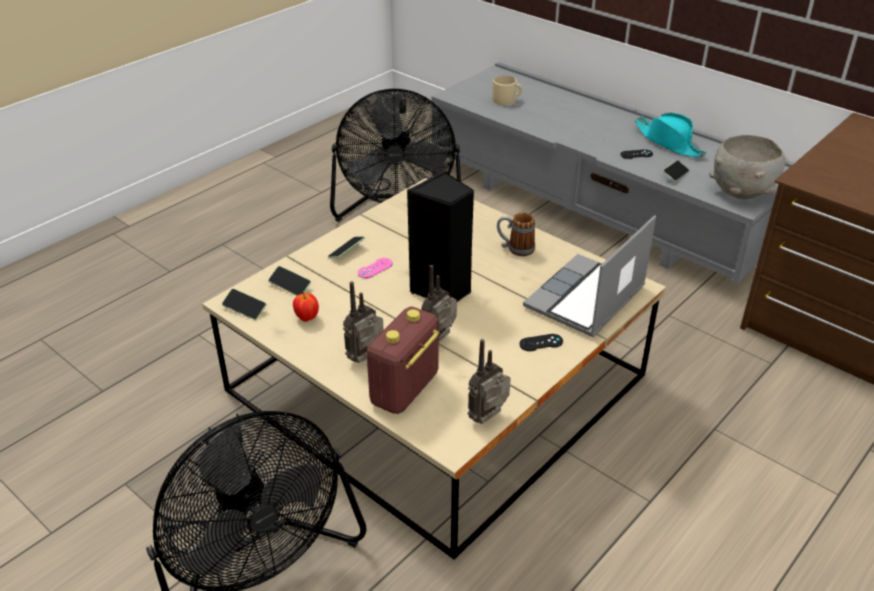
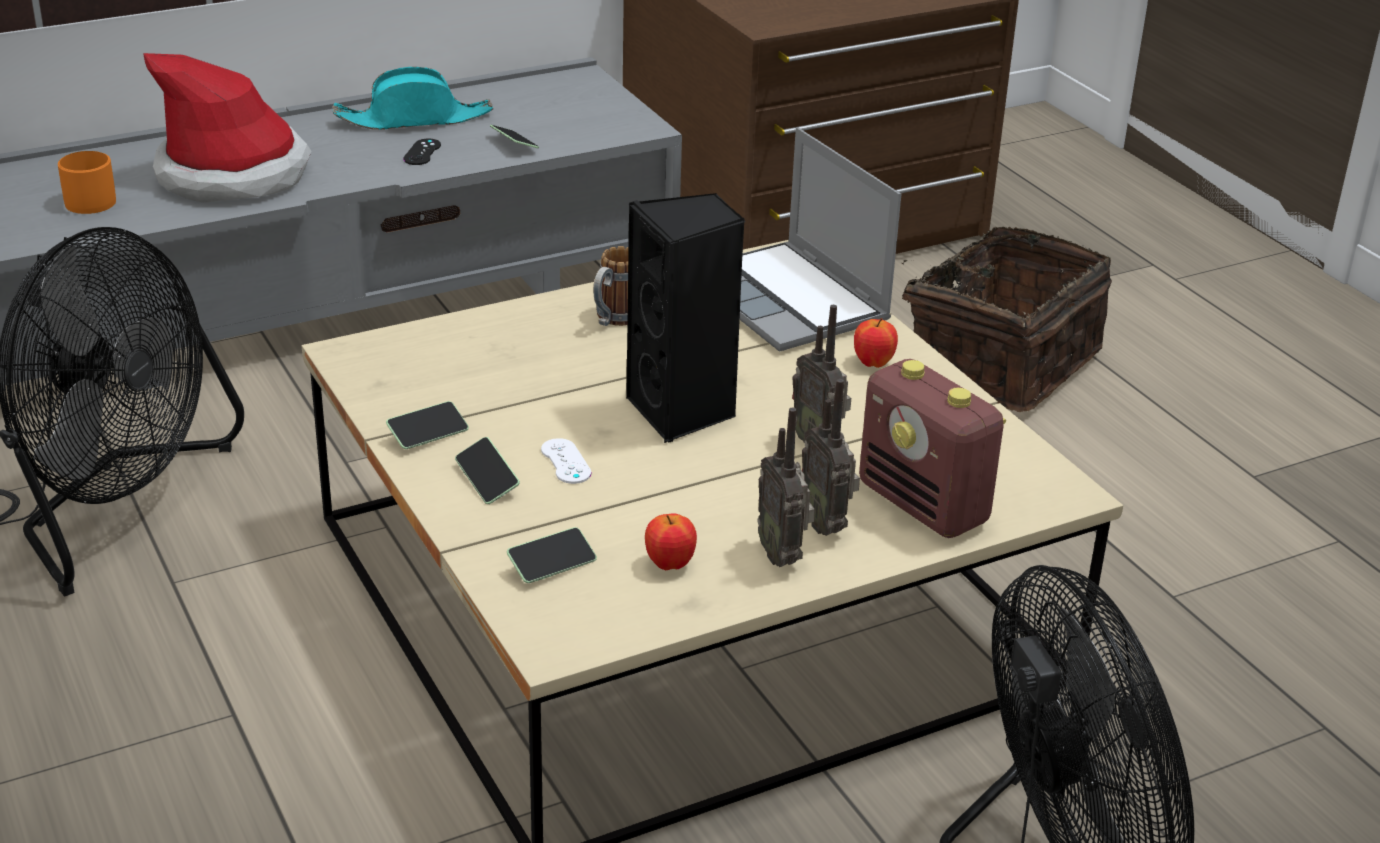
camera: 70 degrees left, 5 degrees down
(245, 309) = (591, 632): phone -> phone (428, 435)
(375, 268) = (565, 461): pink game controller -> white game controller
(489, 419) = (1024, 448): radio -> radio (782, 555)
(507, 100) = (94, 199): beige mug -> orange mug
(541, 343) = (873, 363): black game controller -> apple
(562, 119) = (233, 173): none -> hat
(741, 193) = (608, 118): grey bowl -> none
(774, 457) = (999, 363): none -> basket

